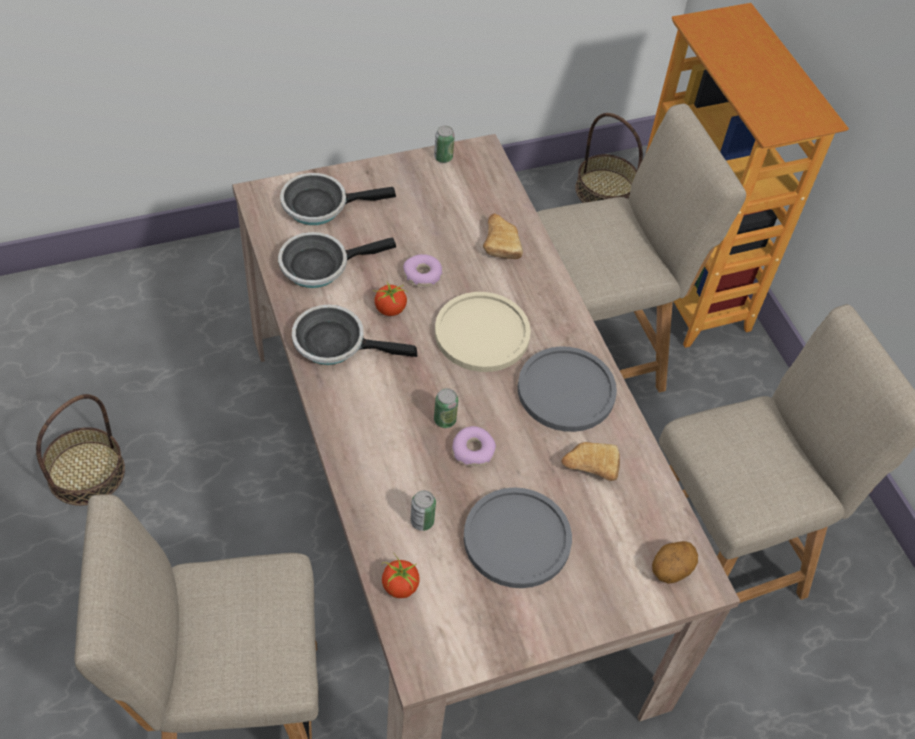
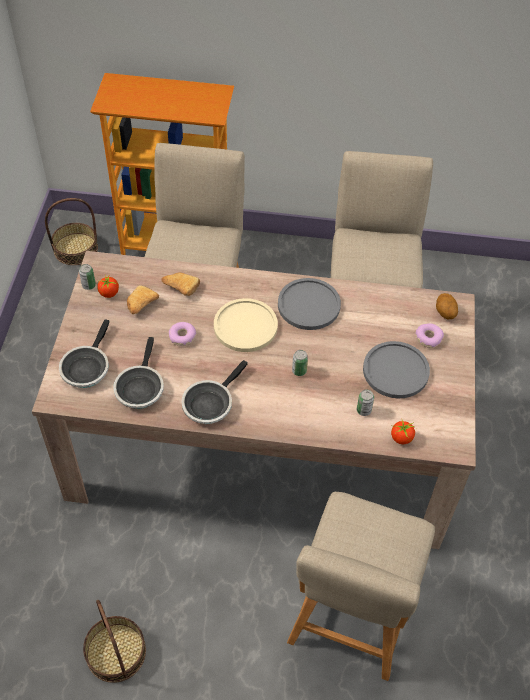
camera: 60 degrees left, 0 degrees up
(390, 309) = (199, 364): tomato -> tomato (109, 293)
(473, 451) = (328, 366): donut -> donut (428, 338)
(588, 466) = (364, 318): bread -> bread (140, 305)

